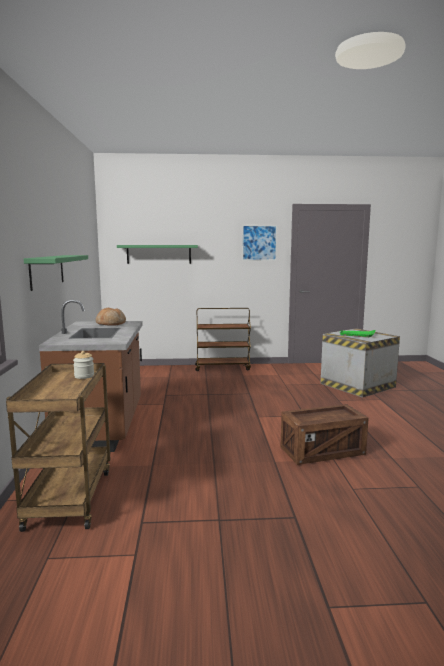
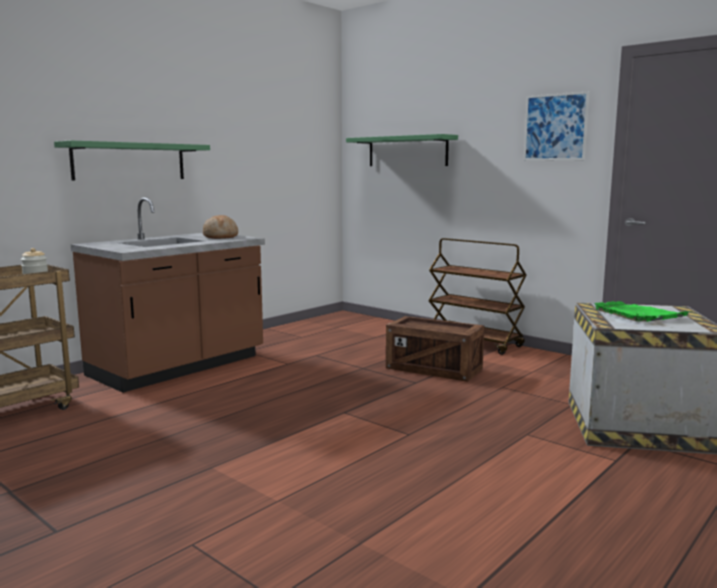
camera: 45 degrees right, 0 degrees up
(322, 451) = (295, 484): crate -> crate (434, 369)

